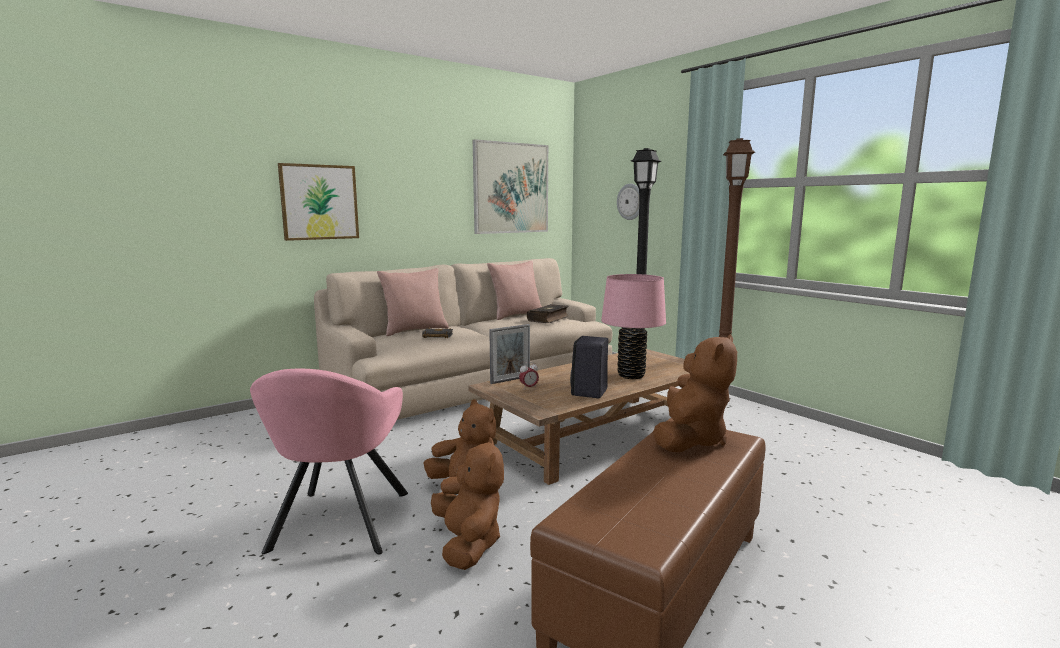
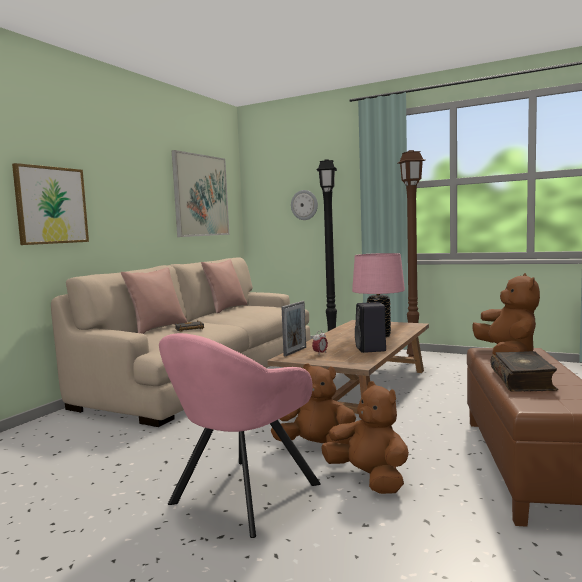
camera: 25 degrees left, 5 degrees down
(338, 525) = (240, 497): pink armchair -> pink armchair turned 60 degrees clockwise
(549, 319) = (260, 308): book -> book (523, 380)

